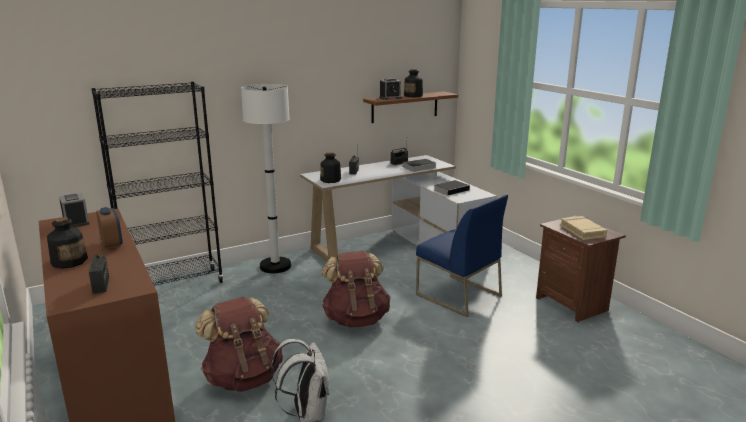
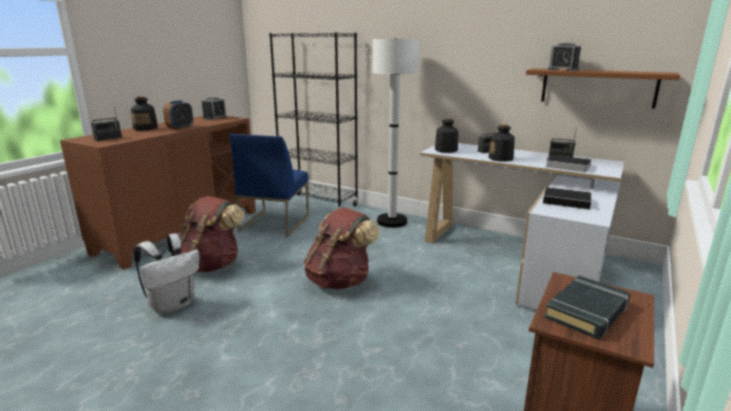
camera: 60 degrees right, 0 degrees up
(413, 96) = (602, 71): bottle -> bottle (501, 158)
(457, 295) = (459, 324): blue chair -> blue chair (274, 223)
(583, 231) = (587, 312): beige book -> black book

